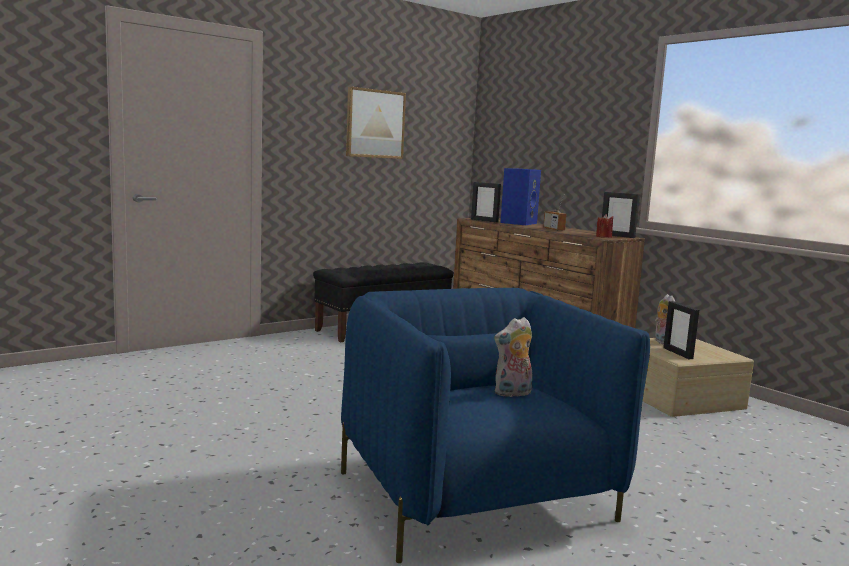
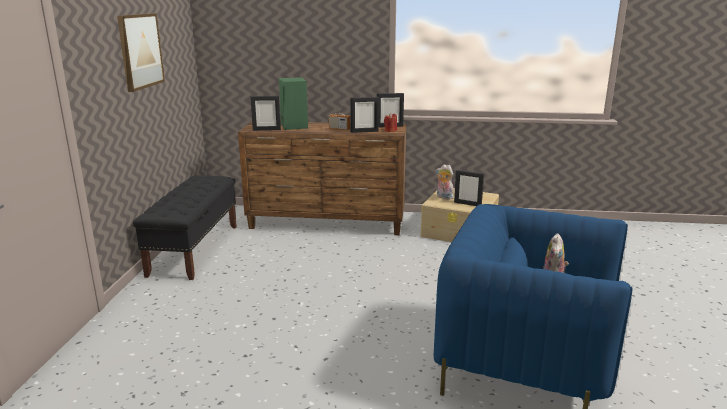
camera: 45 degrees left, 10 degrees up
(518, 223) = (293, 126): blue speaker -> green speaker
(572, 233) = (364, 131): none -> picture frame

